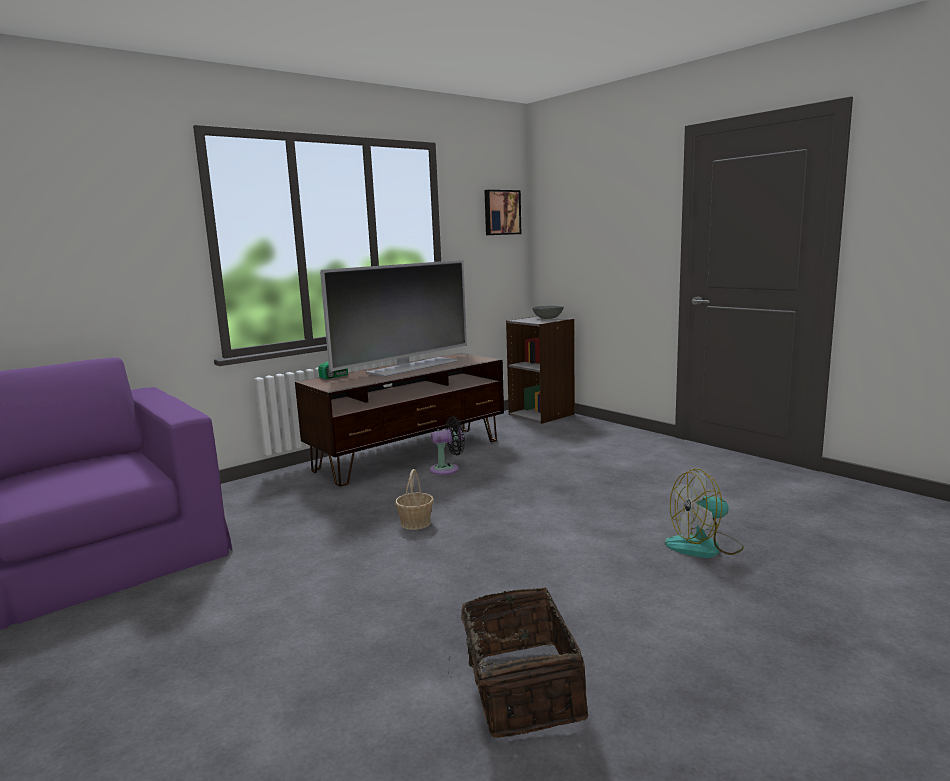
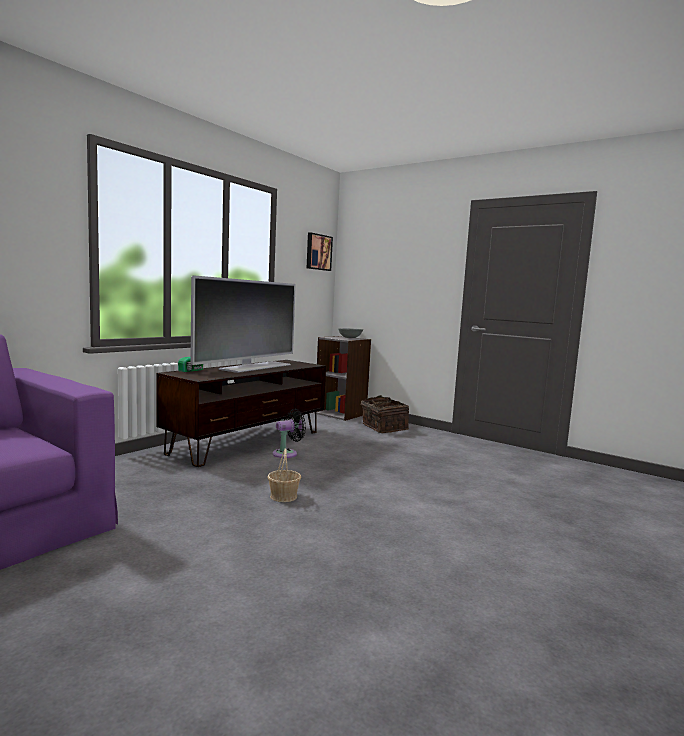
camera: 15 degrees left, 5 degrees down
(520, 691) = (457, 635): basket -> basket (383, 427)
(704, 546) = (524, 510): fan -> none

